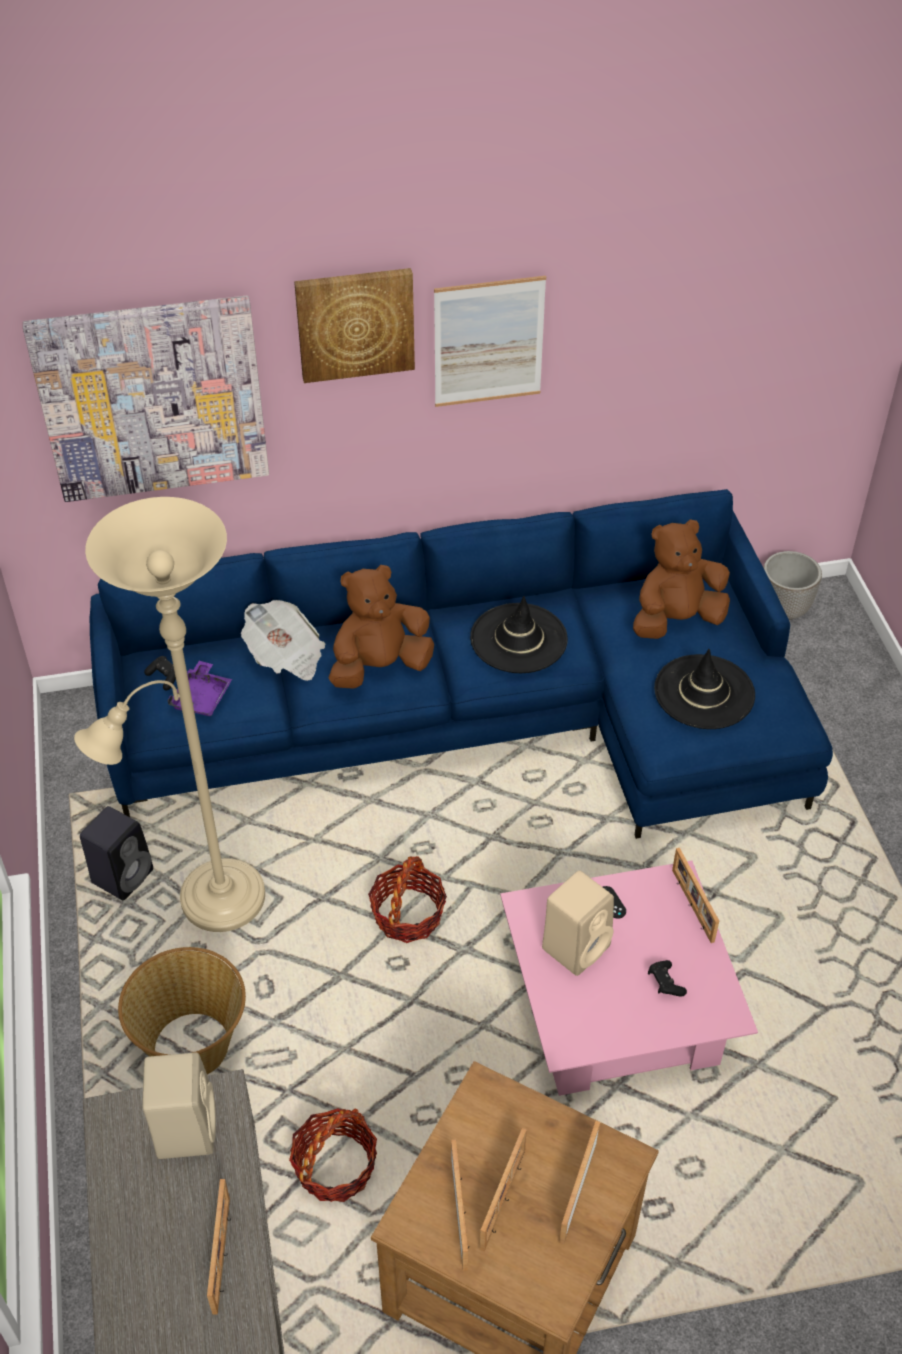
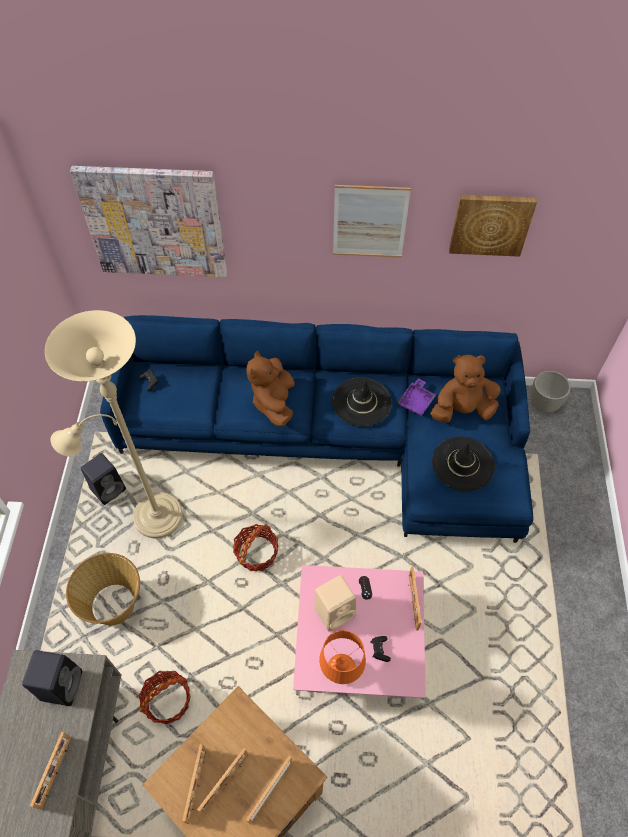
camera: 15 degrees right, 10 degrees up
(185, 1127) = (62, 684): beige speaker -> black speaker
(202, 697) = (167, 400): purple tray -> purple tray (416, 401)
(285, 656) = (222, 383): newspaper -> none
(355, 323) = (282, 198): picture -> picture (490, 224)
(379, 667) = (274, 402): brown plush toy -> brown plush toy turned 75 degrees counterclockwise
(616, 1028) = (341, 672): none -> orange table lamp

